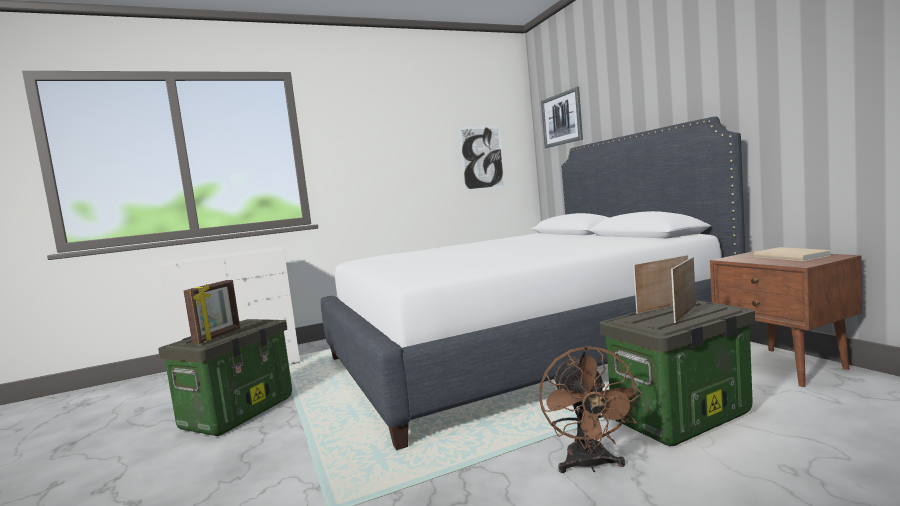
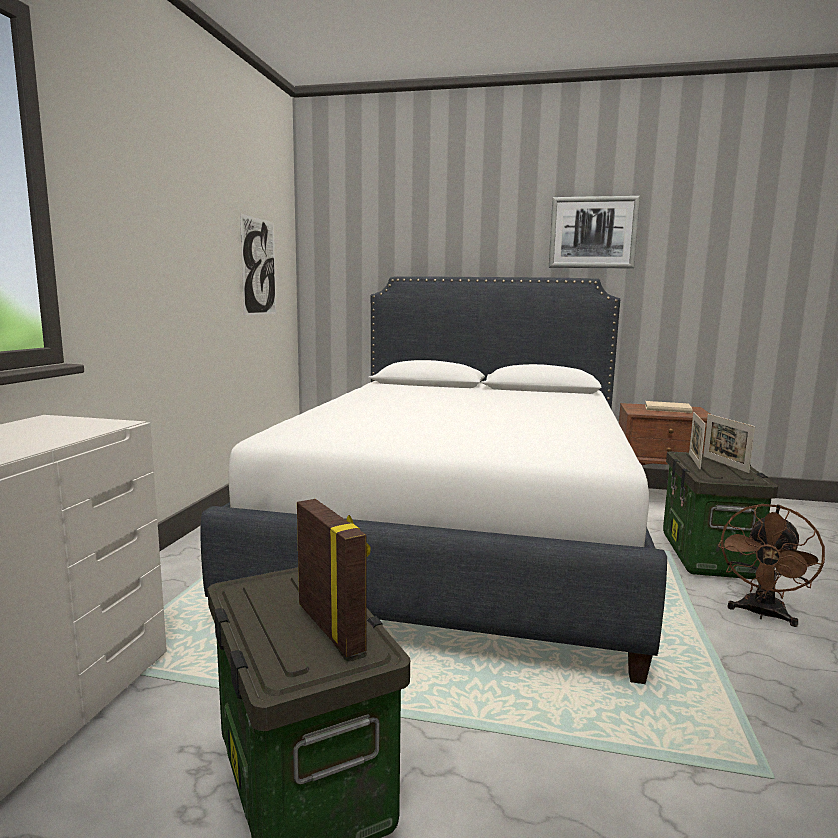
camera: 55 degrees left, 5 degrees up
(562, 119) = (360, 235): picture -> picture (592, 233)
(590, 465) = (762, 614): brown fan -> brown fan turned 90 degrees clockwise

